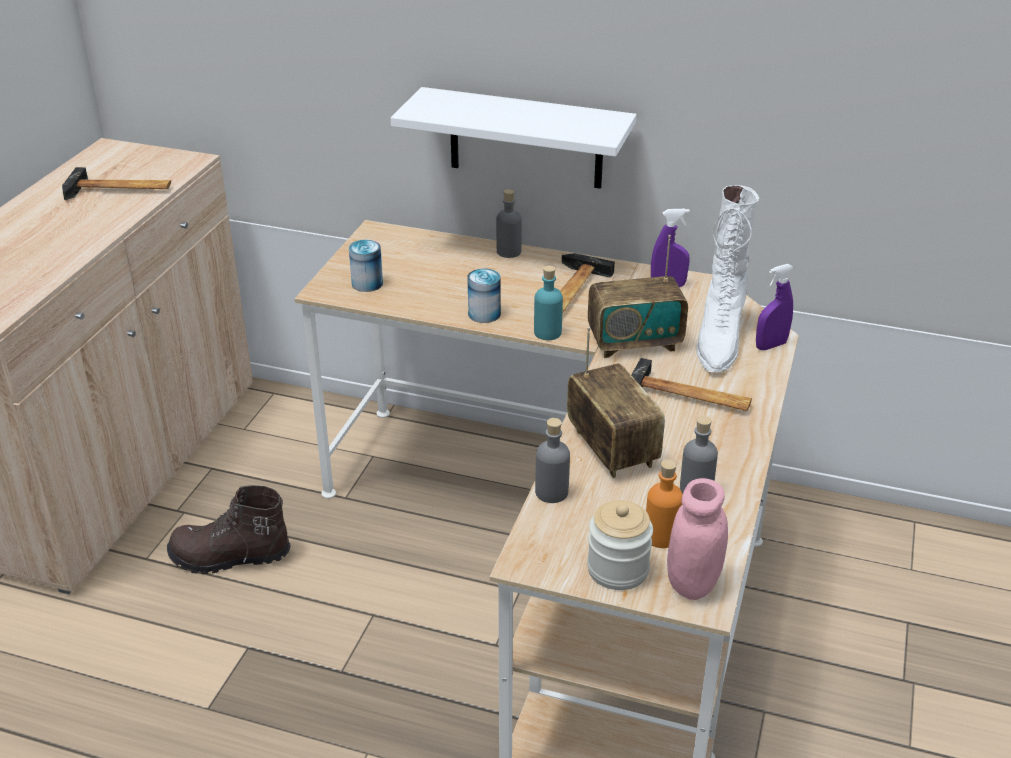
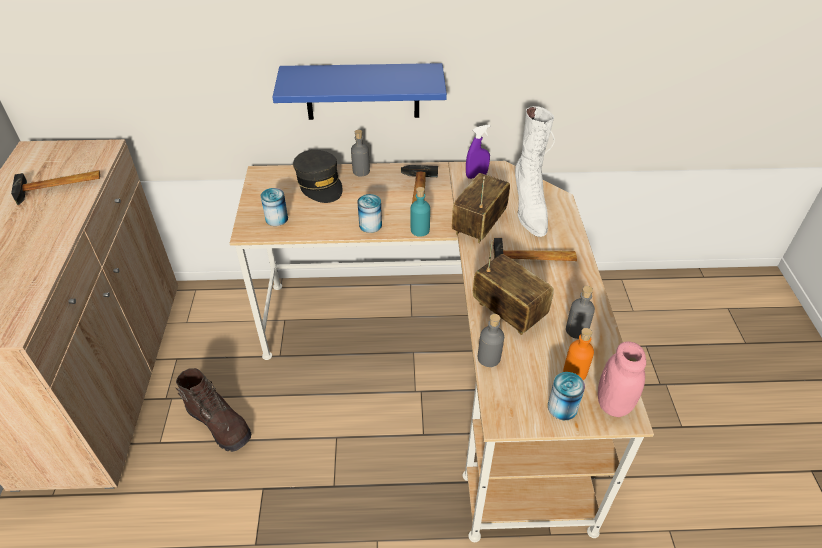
camera: 20 degrees left, 10 degrees up
(230, 557) = (220, 424): brown boot -> brown boot turned 120 degrees counterclockwise
(445, 256) = (320, 184): none -> grey cap
(526, 138) = (362, 91): white shelf -> blue shelf
(618, 569) = (562, 407): jar -> can
(634, 343) = (479, 225): radio -> radio turned 150 degrees clockwise
(771, 345) = (561, 207): purple spray bottle -> none

